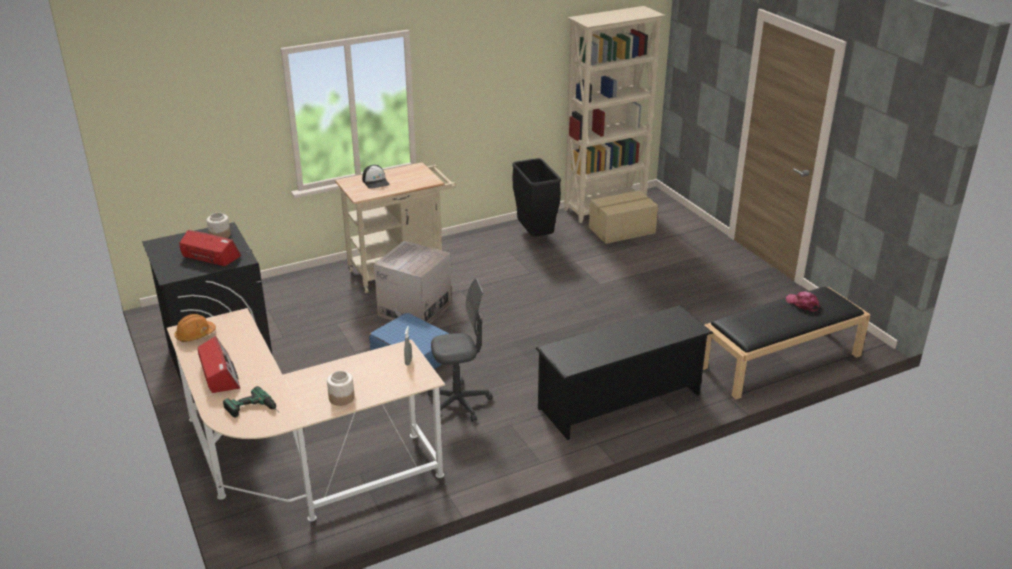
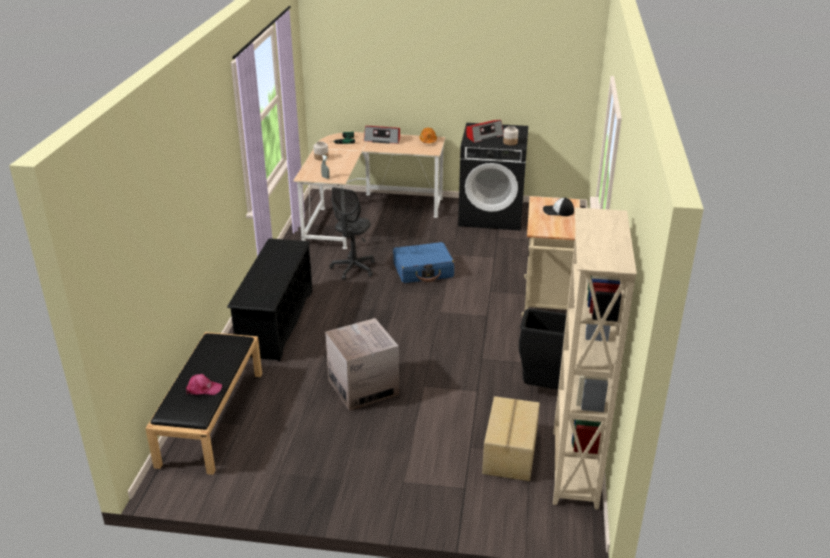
camera: 125 degrees right, 0 degrees up
(415, 309) = (480, 289): cardboard box -> cardboard box (363, 387)

